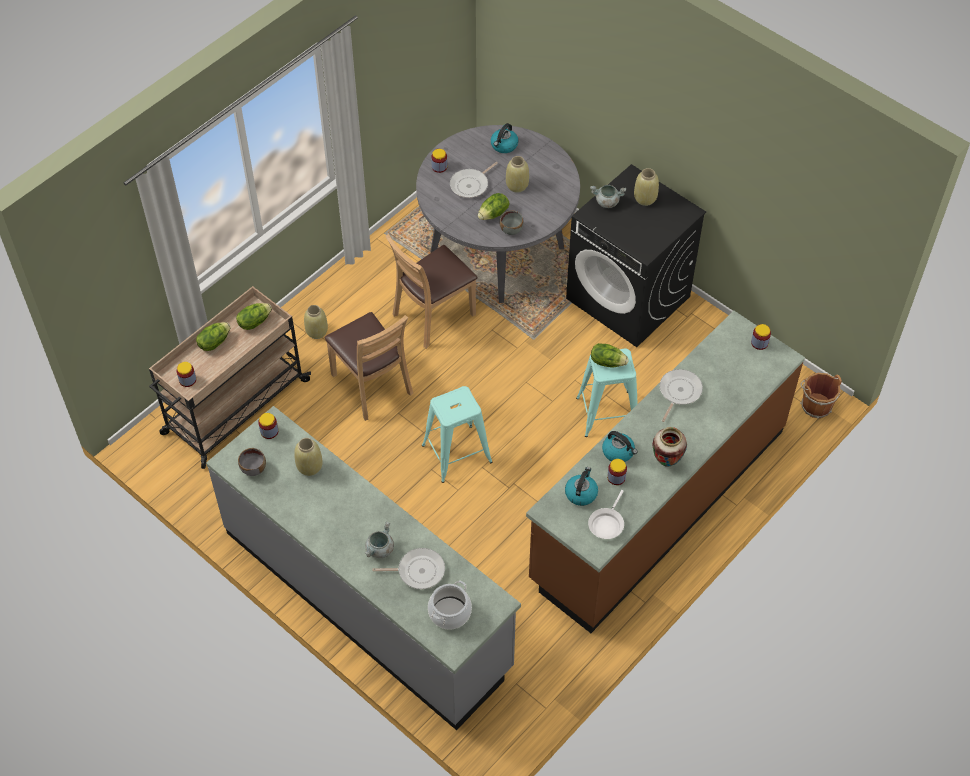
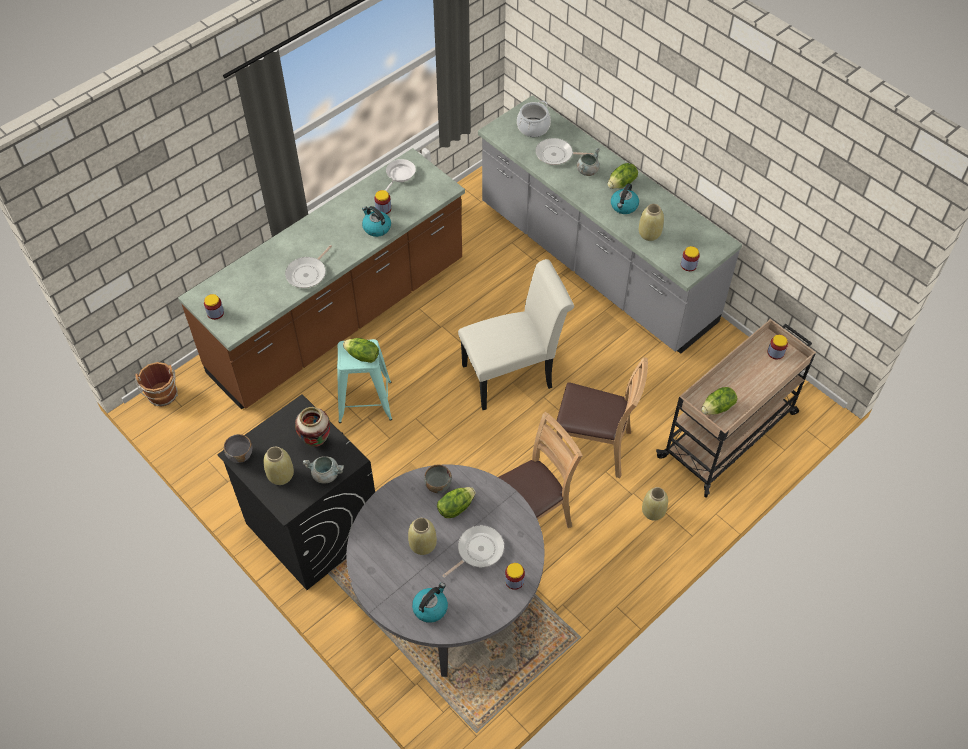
camera: 175 degrees left, 0 degrees up
(214, 342) = (756, 389): lettuce -> lettuce (622, 183)
(253, 469) = (699, 236): grey bowl -> grey bowl (240, 455)
(371, 385) = (593, 447): brown chair -> brown chair turned 135 degrees clockwise
(456, 453) = (513, 374): turquoise stool -> white chair
(581, 493) = (416, 199): kettle -> kettle (624, 206)
(666, 462) = (336, 217): vase -> vase (316, 441)

